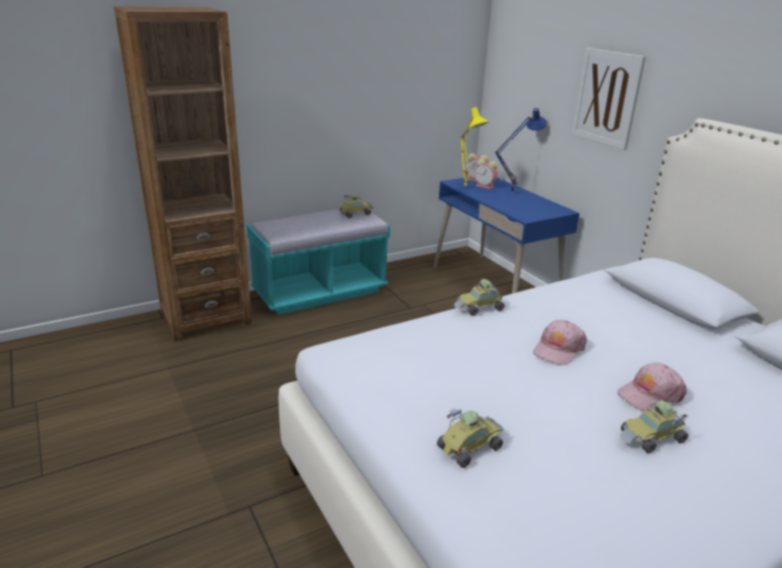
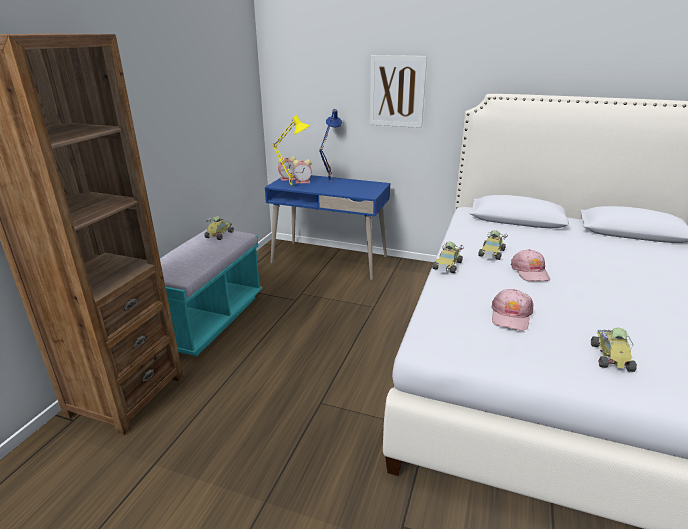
camera: 40 degrees left, 0 degrees up
(650, 394) = (606, 275): pink cap -> pink cap (511, 316)
(652, 438) = (649, 298): toy car -> toy car (492, 253)

